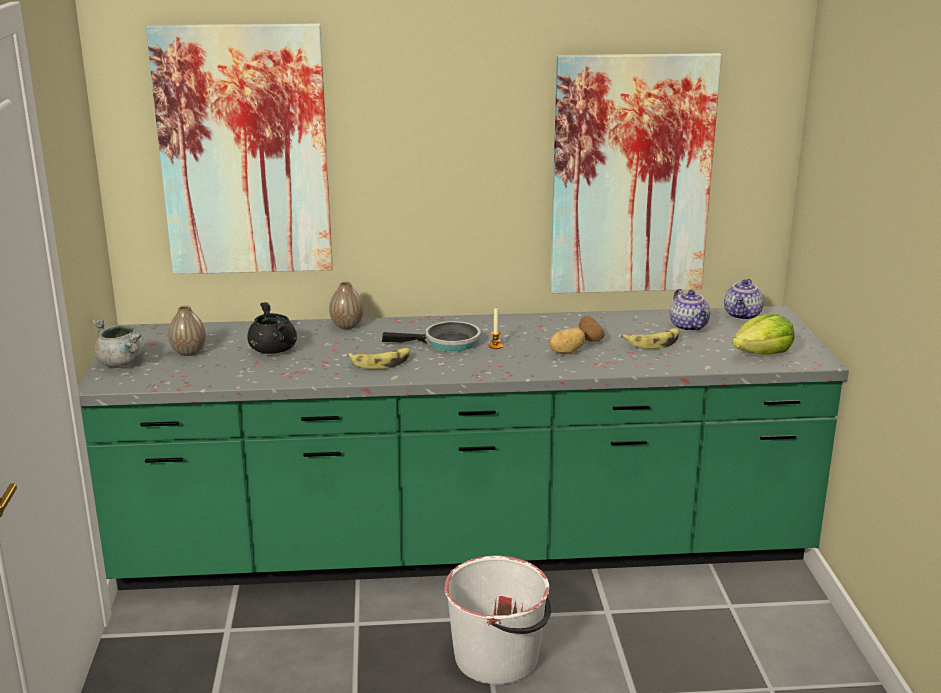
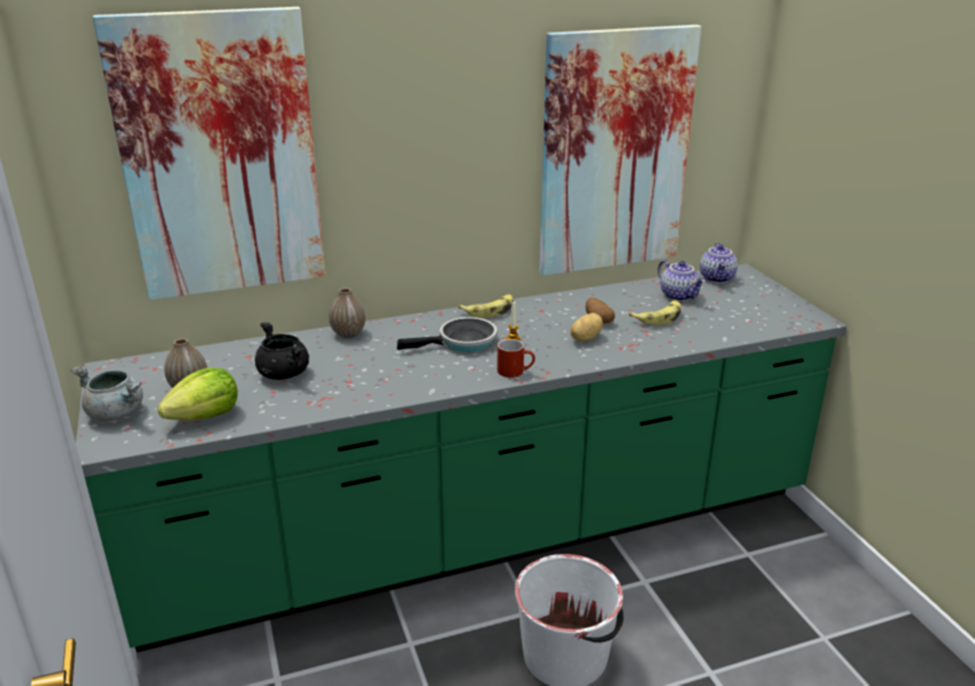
camera: 15 degrees left, 5 degrees up
(381, 363) = (408, 375): banana -> banana (490, 310)
(481, 371) = (516, 371): none -> red mug
(762, 354) = (763, 318): lettuce -> lettuce (205, 416)

